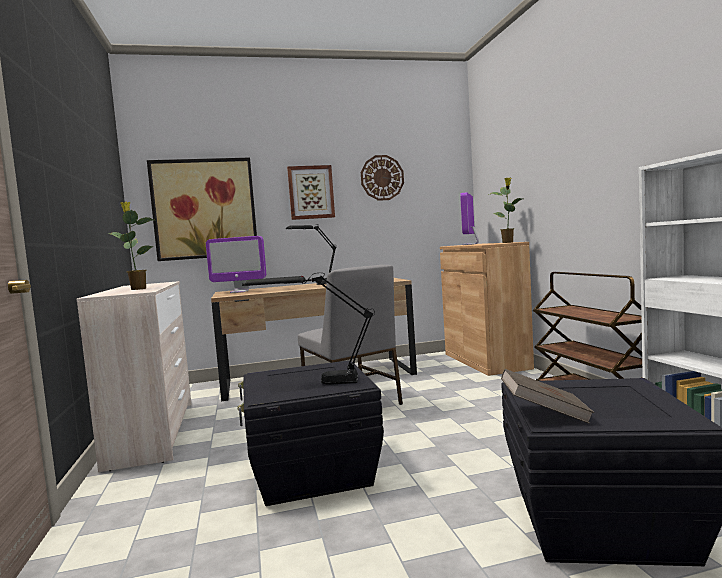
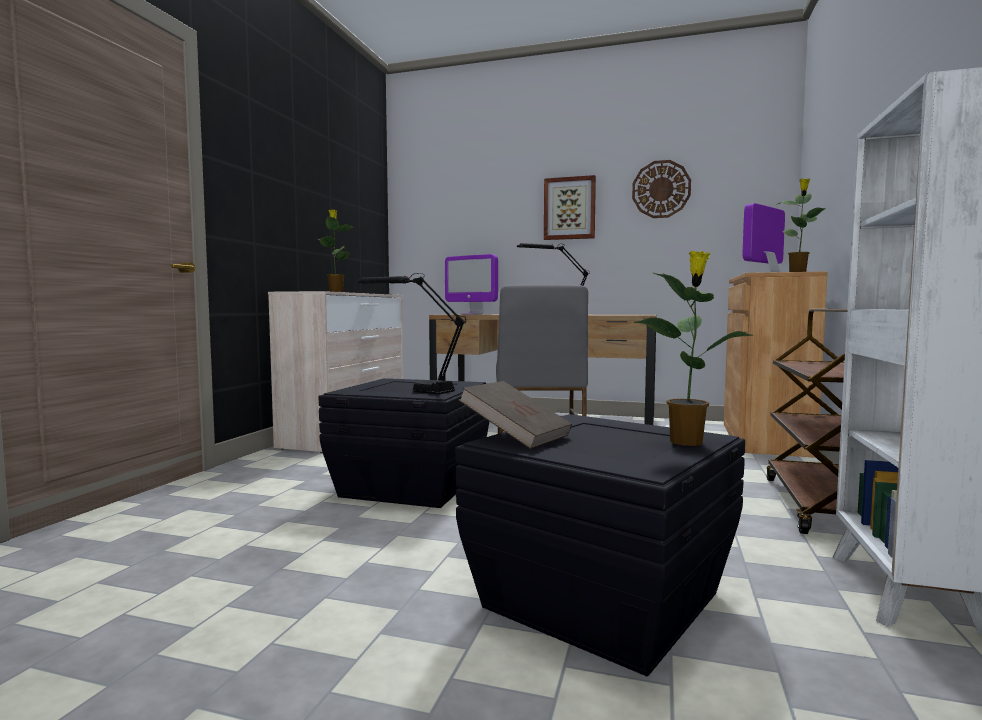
camera: 30 degrees right, 0 degrees up
(204, 209) = (456, 226): picture -> none
(638, 390) = (687, 441): none -> potted plant

